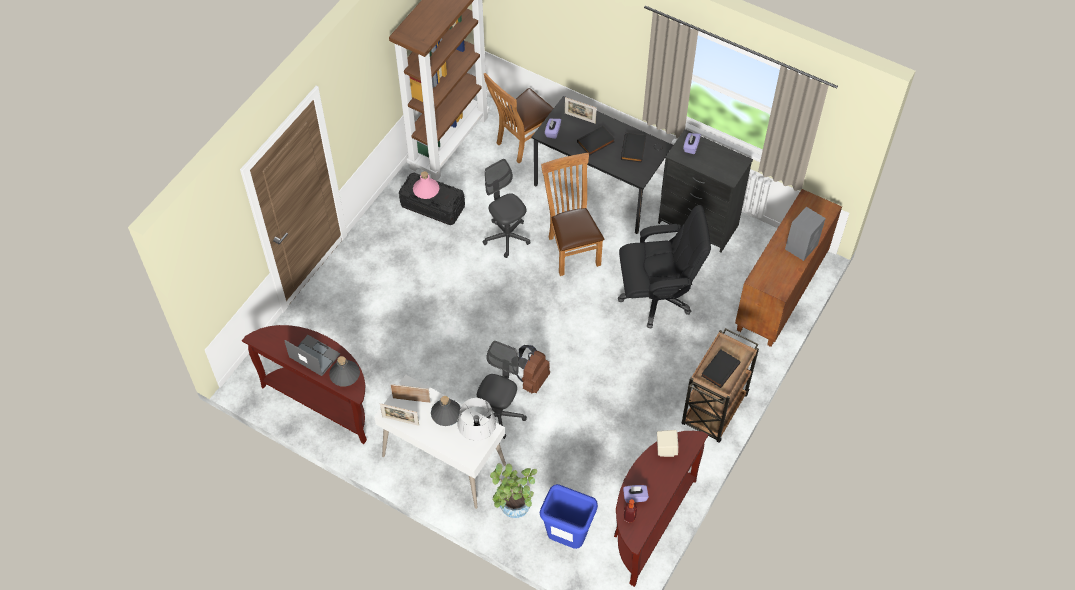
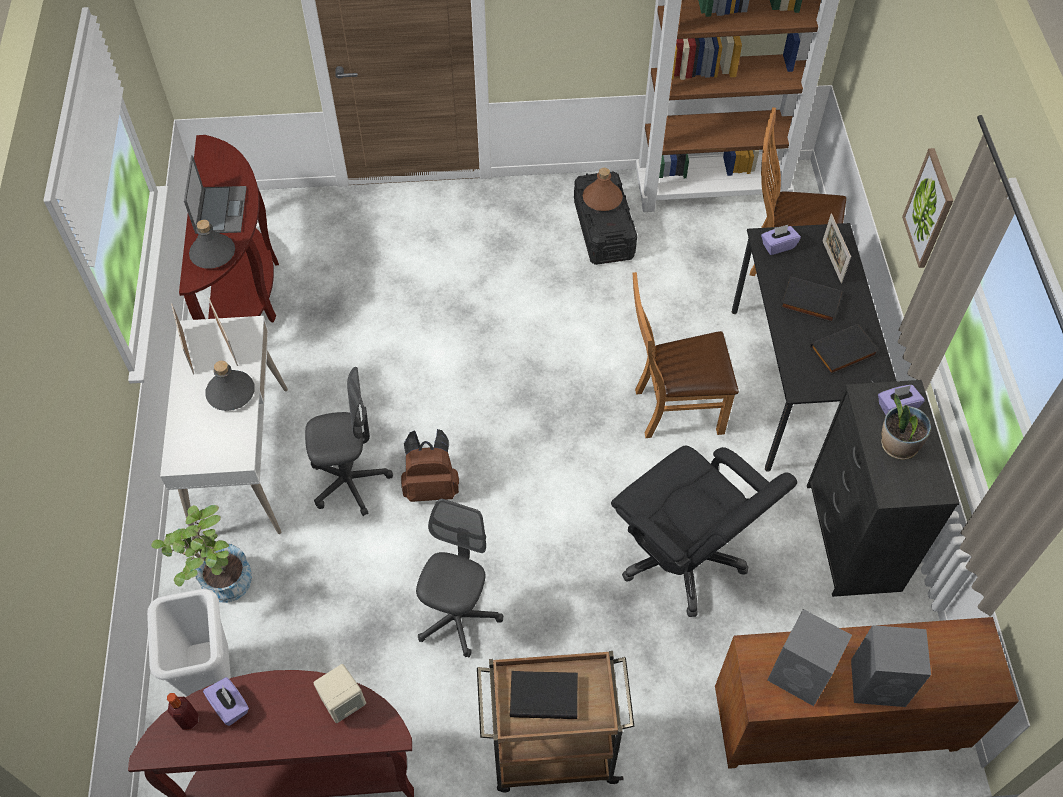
camera: 55 degrees right, 0 degrees up
(426, 190) = (602, 199): pink bottle -> brown bottle
(477, 435) = (220, 447): grey table lamp -> none
(506, 237) = (625, 329): grey office chair -> grey office chair (457, 617)
(566, 538) = (212, 676): blue trash can -> white trash can
(572, 248) = (672, 409): brown chair -> brown chair turned 135 degrees counterclockwise
(617, 58) = (929, 209): none -> picture
(710, 160) = (897, 445): none -> potted plant
(779, 270) = (801, 675): none -> grey speaker

